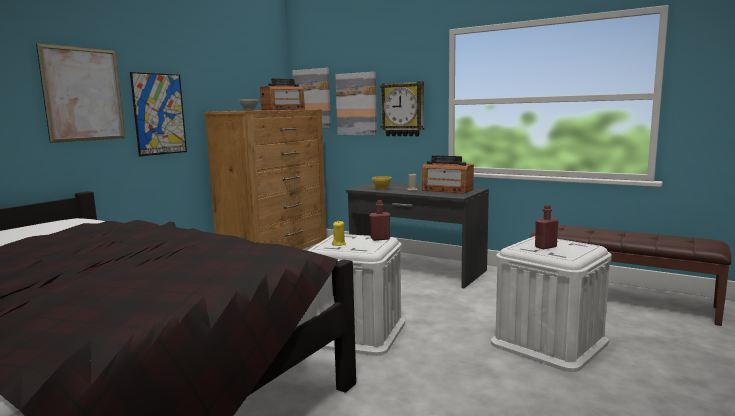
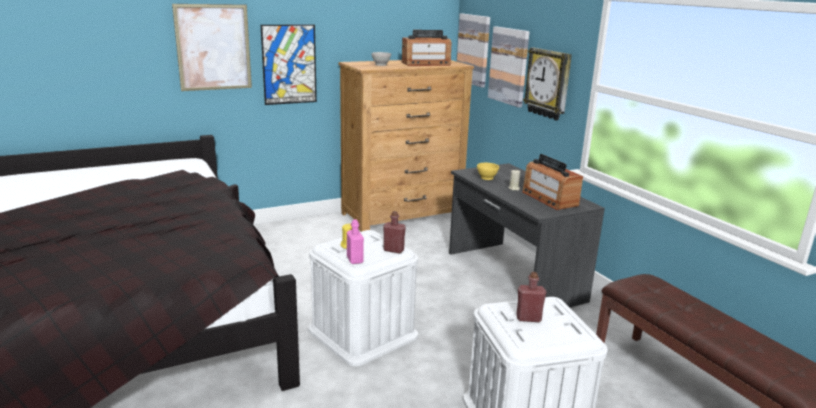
camera: 30 degrees right, 10 degrees up
(362, 249) = (355, 260): none -> pink bottle

